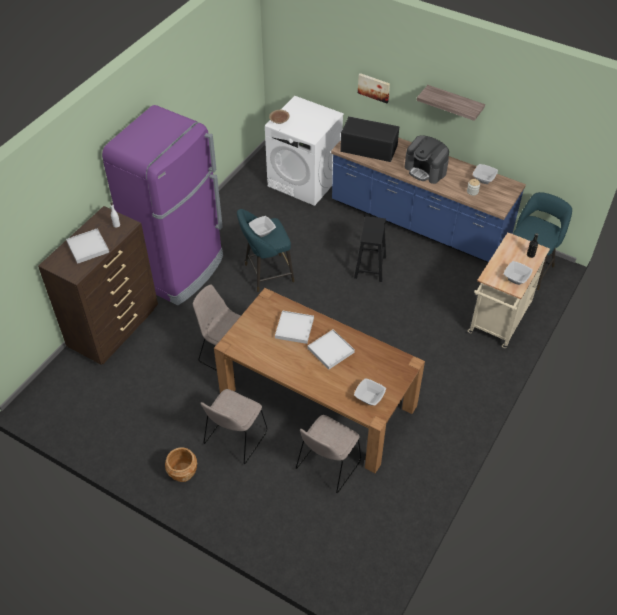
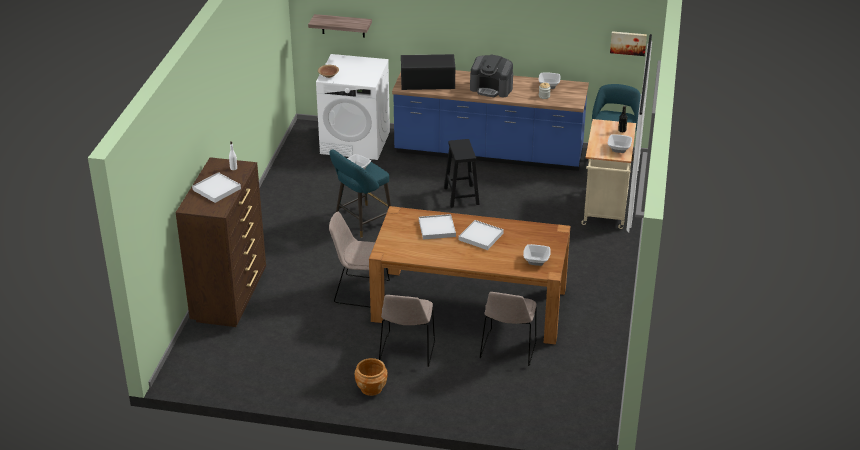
camera: 20 degrees left, 15 degrees down
(179, 270) = (269, 237): purple fridge -> none
(374, 87) = (419, 23): picture -> picture (628, 43)
(454, 103) = (505, 18): shelf -> shelf (343, 26)

